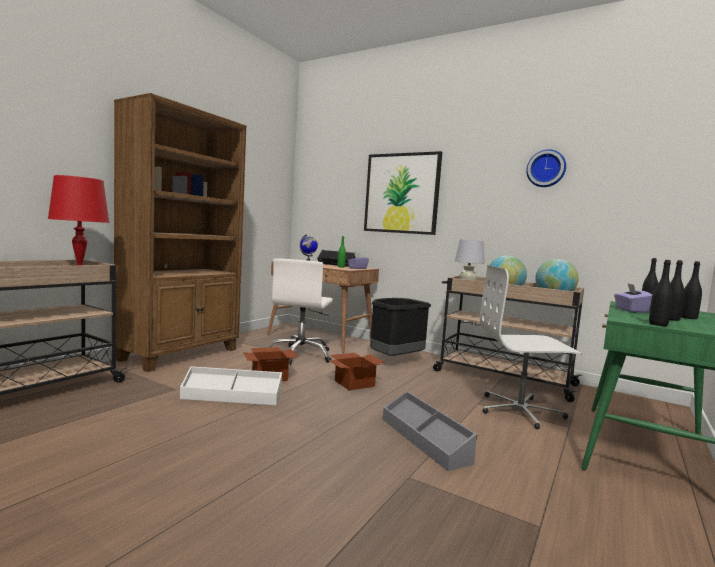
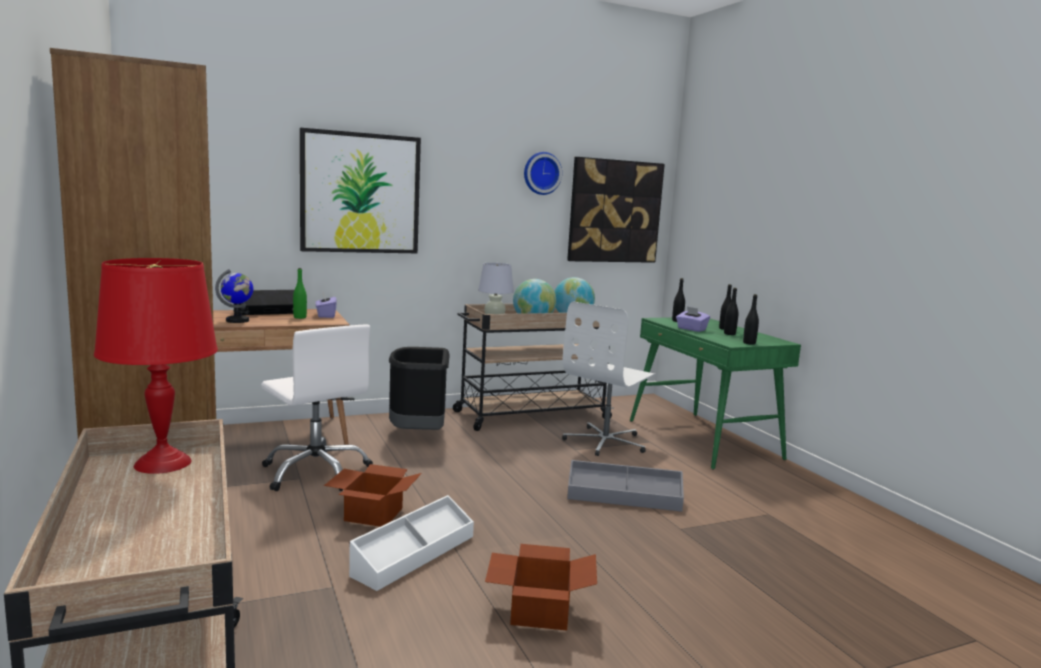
camera: 55 degrees left, 5 degrees up
(354, 383) = (459, 477): cardboard box -> cardboard box (538, 610)
(633, 200) = (614, 211): none -> picture

